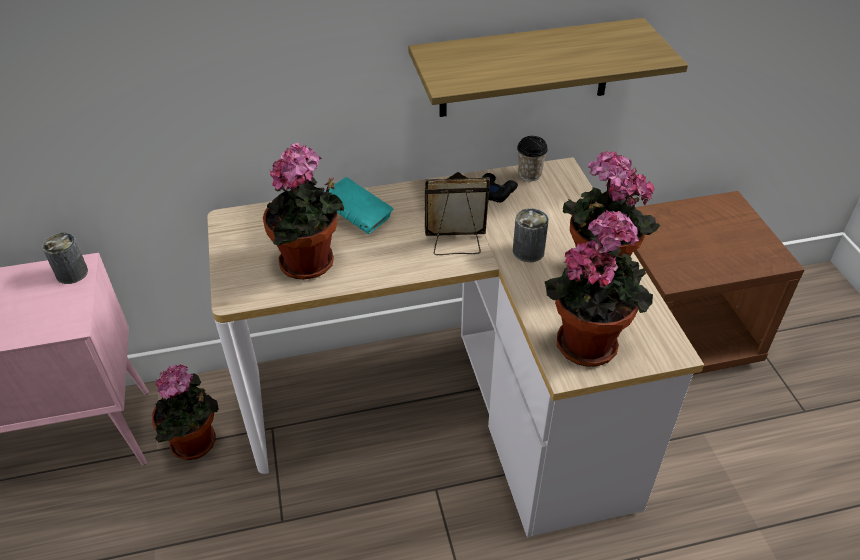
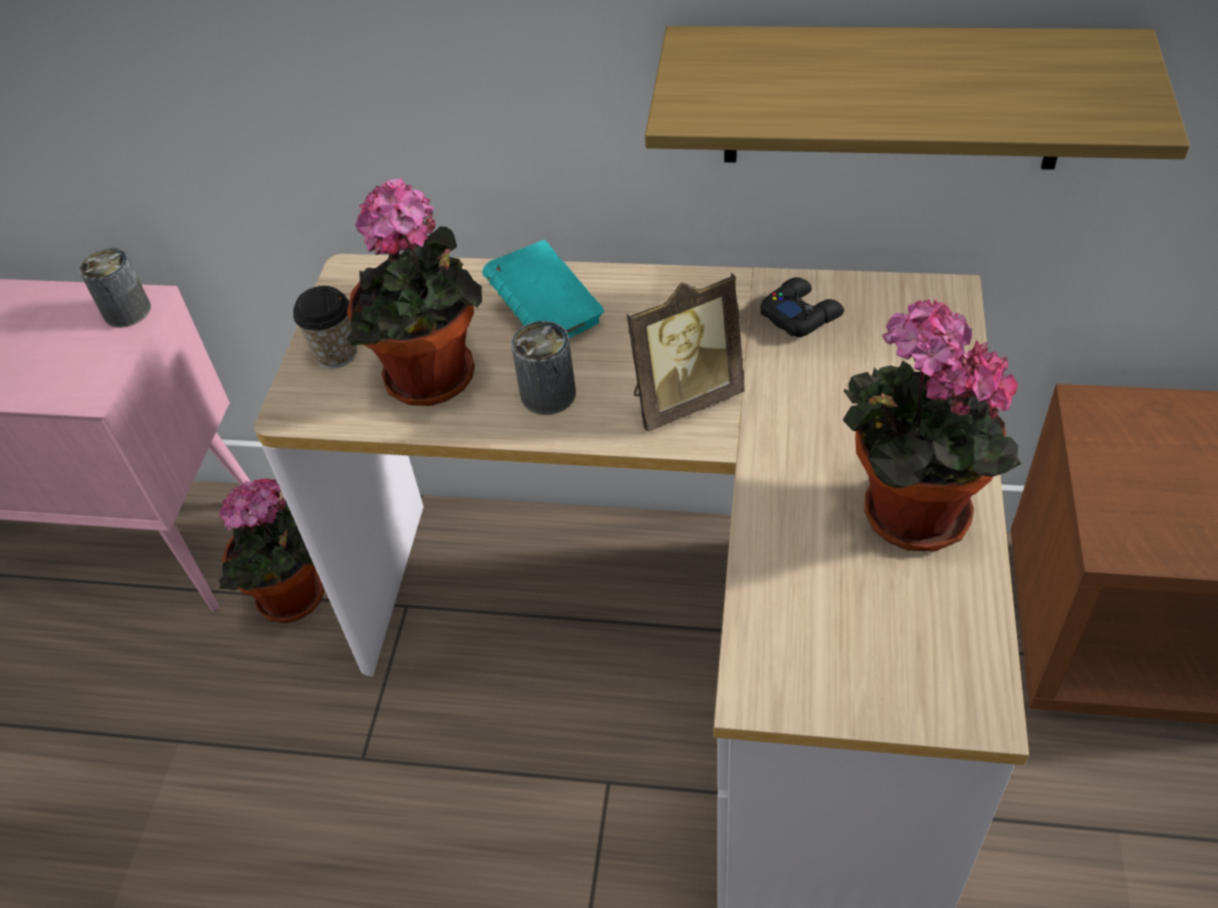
camera: 25 degrees right, 5 degrees up
(456, 244) = (683, 399): picture frame -> picture frame turned 135 degrees clockwise
(528, 251) = (803, 441): can -> can (548, 394)
(529, 174) = (879, 293): cup -> cup (336, 354)
(588, 340) = (826, 643): potted plant -> none

